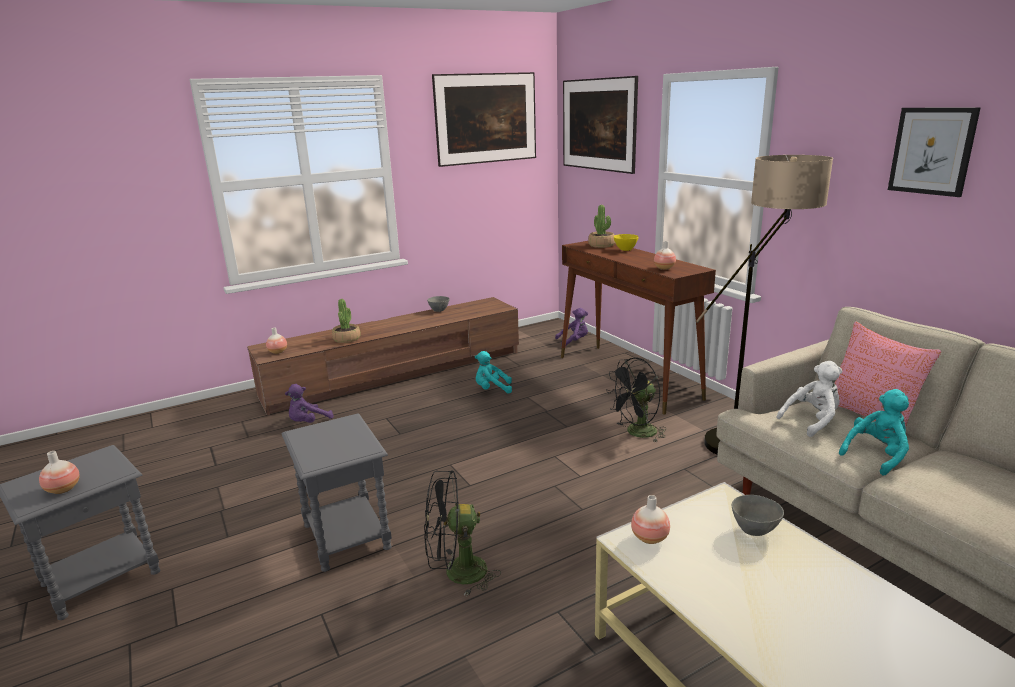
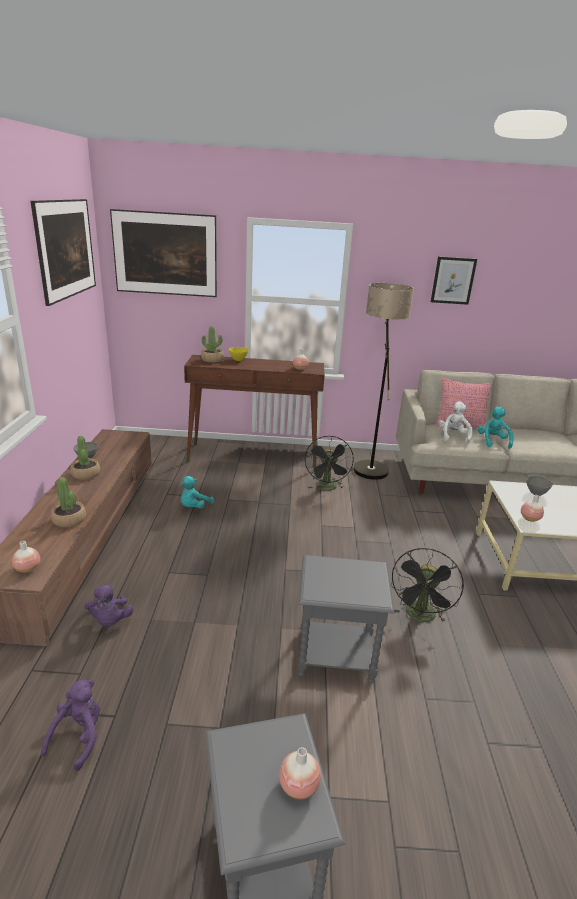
camera: 60 degrees left, 5 degrees up
(415, 319) = (86, 474): none -> potted plant
(574, 341) = (170, 446): purple plush toy -> purple plush toy (79, 737)

